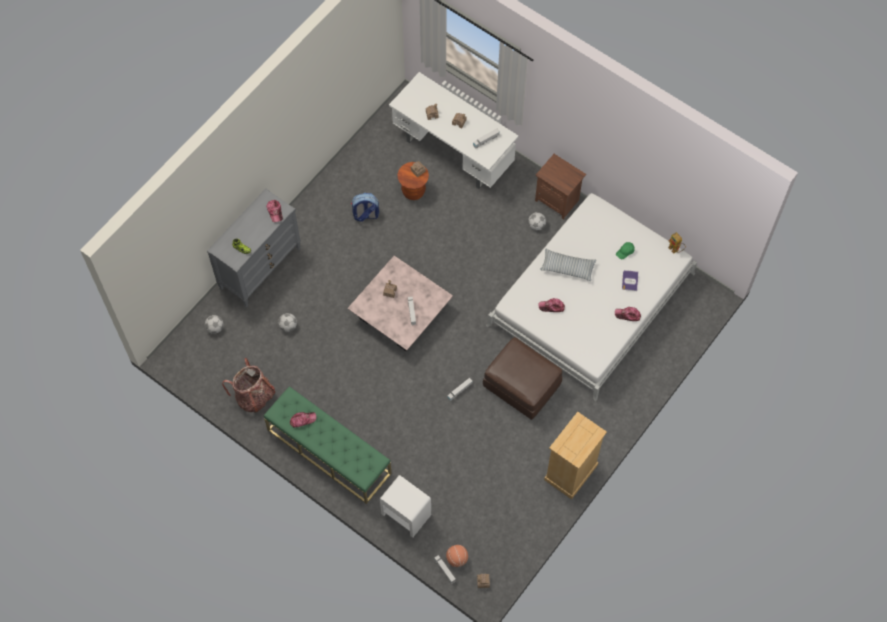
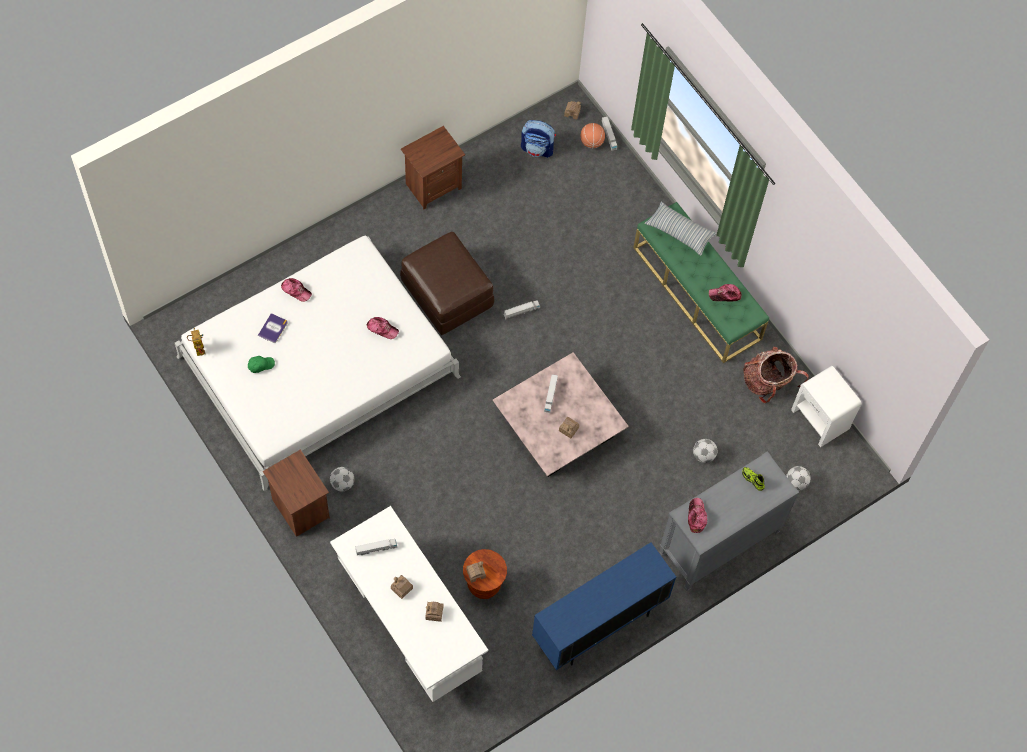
camera: 165 degrees left, 0 degrees up
(327, 190) = (598, 625): none -> blue cabinet
(365, 215) = (559, 572): backpack -> backpack (537, 149)
(406, 514) = (631, 201): white nightstand -> white nightstand (820, 419)
(567, 267) = (340, 370): pillow -> pillow (679, 232)
(571, 472) = (432, 185): beige dresser -> brown nightstand

